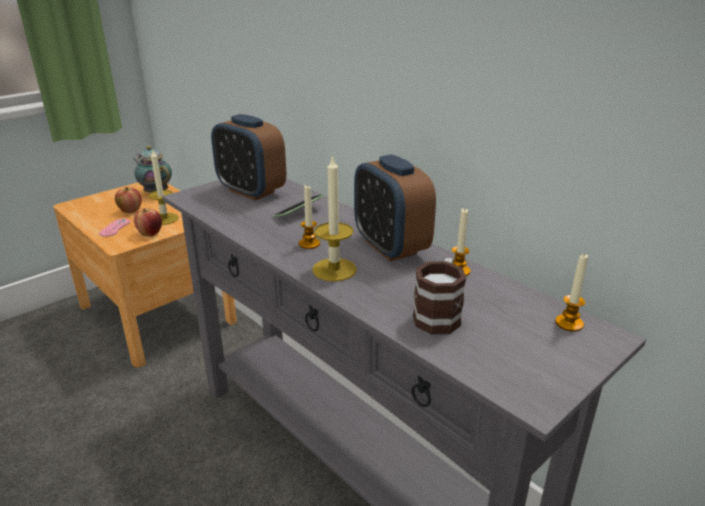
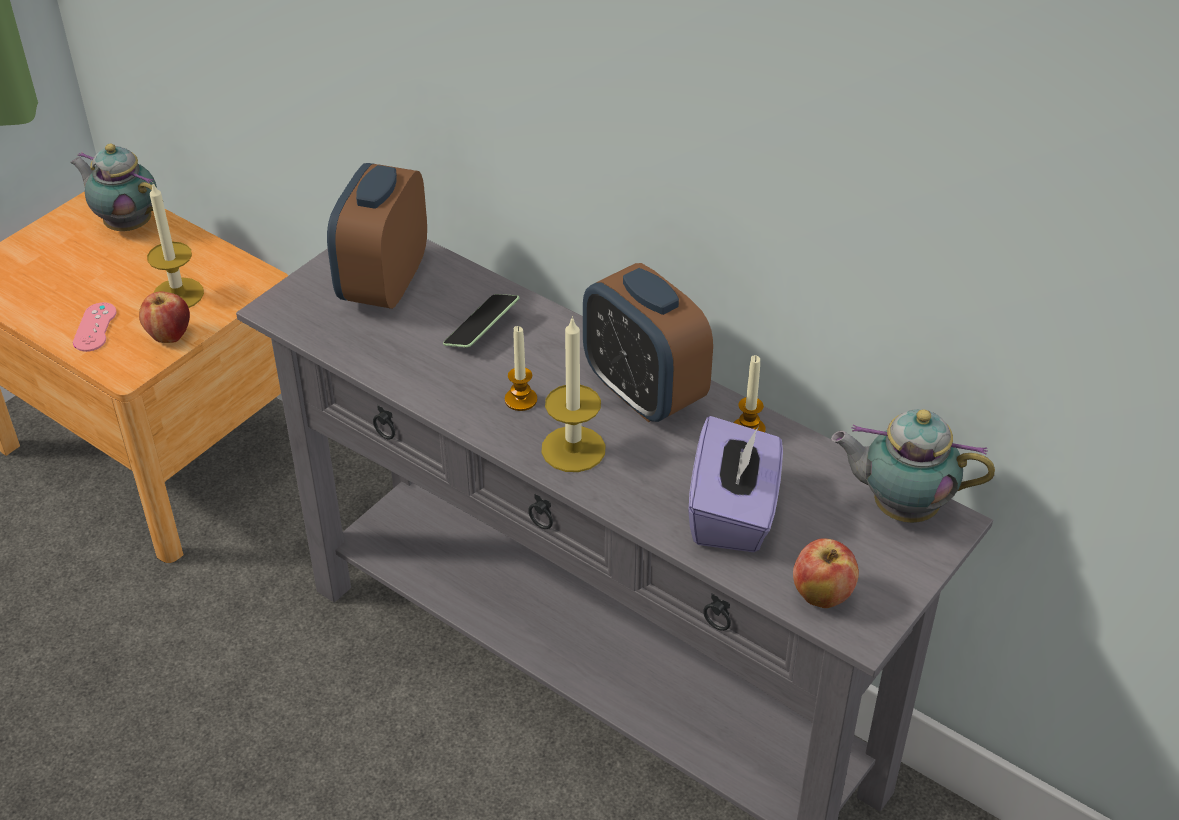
camera: 10 degrees left, 15 degrees up
(130, 211) = (102, 281): apple -> apple (821, 595)
(251, 191) = (383, 284): alarm clock -> alarm clock turned 75 degrees clockwise
(439, 314) = (733, 513): mug -> purple tissue box
(569, 323) = (900, 507): candle -> teapot

